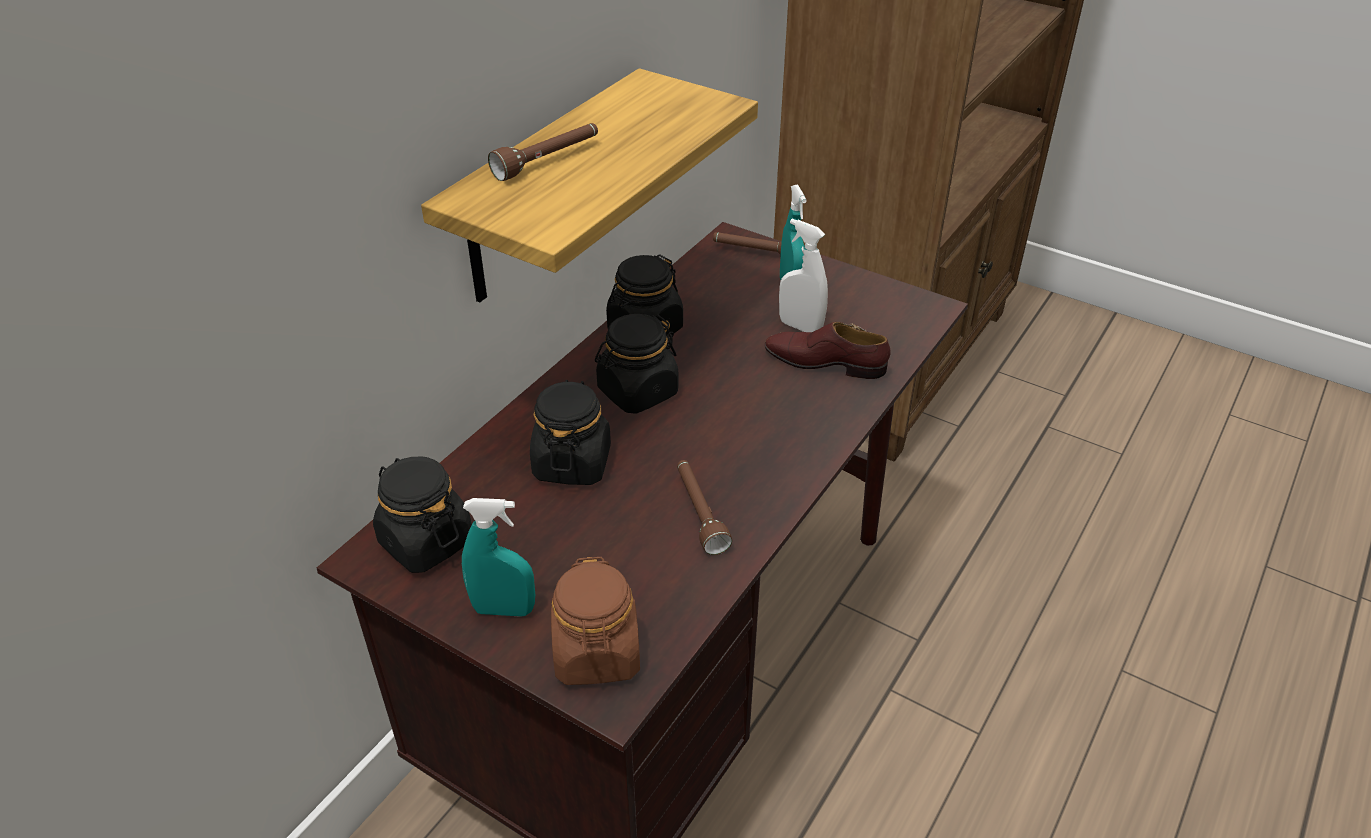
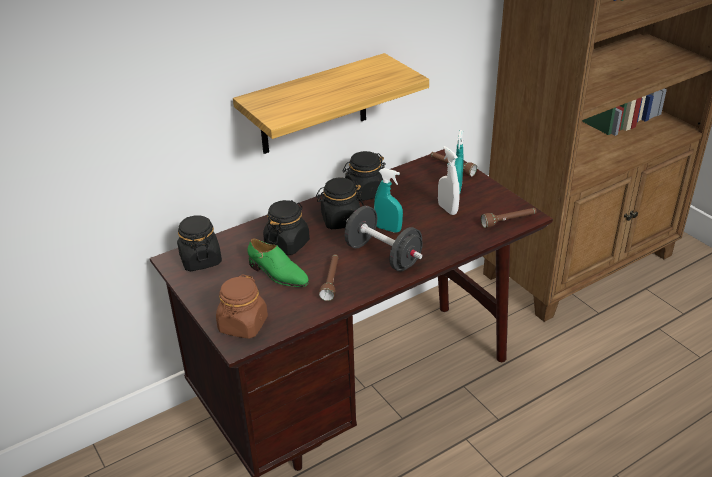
camera: 25 degrees right, 5 degrees down
(504, 609) = (215, 296): turquoise spray bottle -> turquoise spray bottle (388, 229)
(548, 161) = (302, 89): brown flashlight -> brown flashlight (508, 221)
(594, 528) = (278, 274): none -> green shoe
(755, 439) = (383, 256): none -> black dumbbell
(825, 362) = (447, 229): brown shoe -> none

